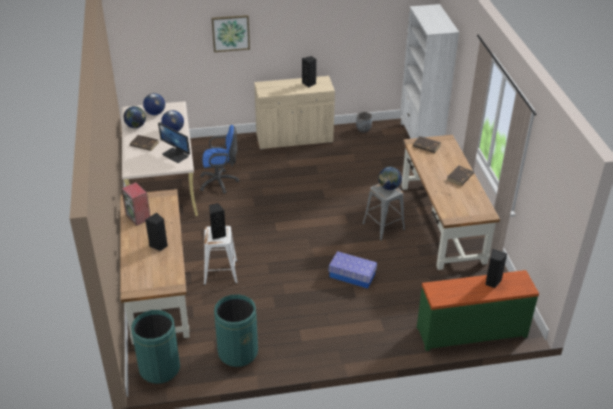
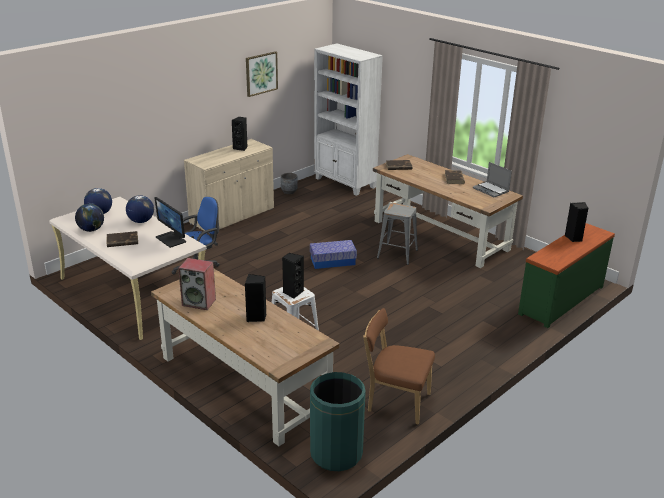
camera: 35 degrees left, 10 degrees down
(175, 155) = (171, 239): monitor -> monitor turned 45 degrees clockwise
(230, 33) = (155, 104): picture -> picture (261, 73)
(238, 352) = (395, 402): green trash can -> brown chair
(352, 275) = (418, 298): storage box -> storage box (333, 261)
(389, 187) = (400, 207): globe -> none
(477, 202) = (491, 190): none -> laptop

